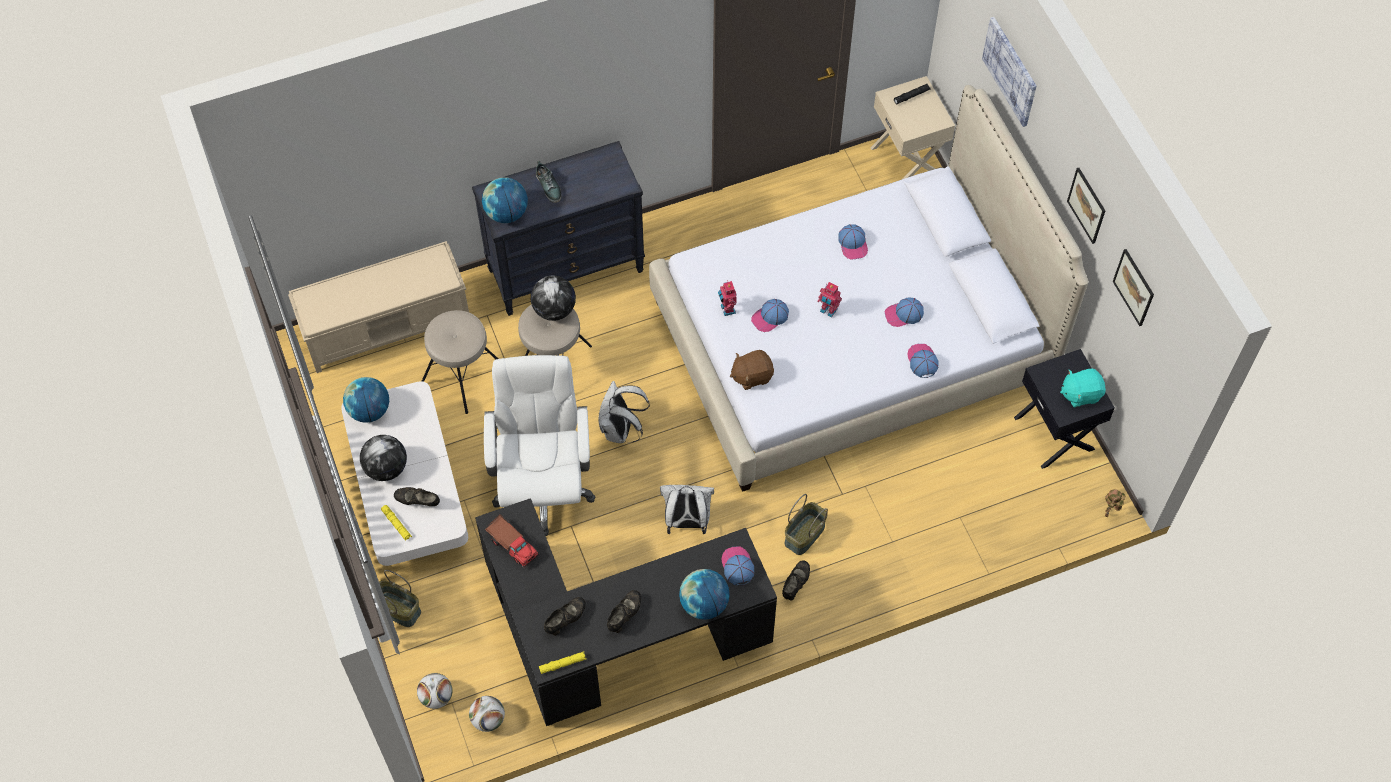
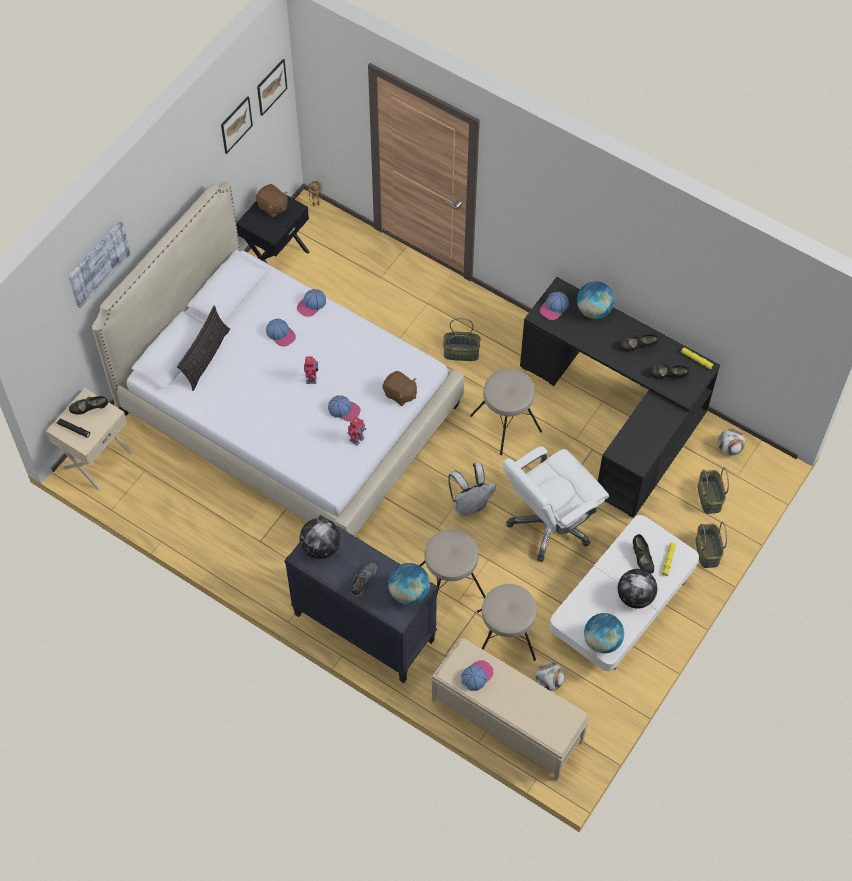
camera: 125 degrees left, 0 degrees up
(436, 697) = (741, 487): football -> football (549, 682)
(452, 655) = (708, 497): none -> basket
(512, 544) = (642, 443): toy truck -> none
(554, 310) = (438, 555): globe -> globe (321, 547)
(687, 522) = (506, 423): white backpack -> beige stool
(795, 584) = (499, 338): black shoe -> black shoe (89, 409)
(853, 244) = (242, 394): cap -> cap (476, 675)
(920, 238) = (206, 358): none -> pillow
(1080, 394) = (272, 207): turquoise plush toy -> brown plush toy
(1087, 205) = (187, 174): picture -> picture (271, 87)

